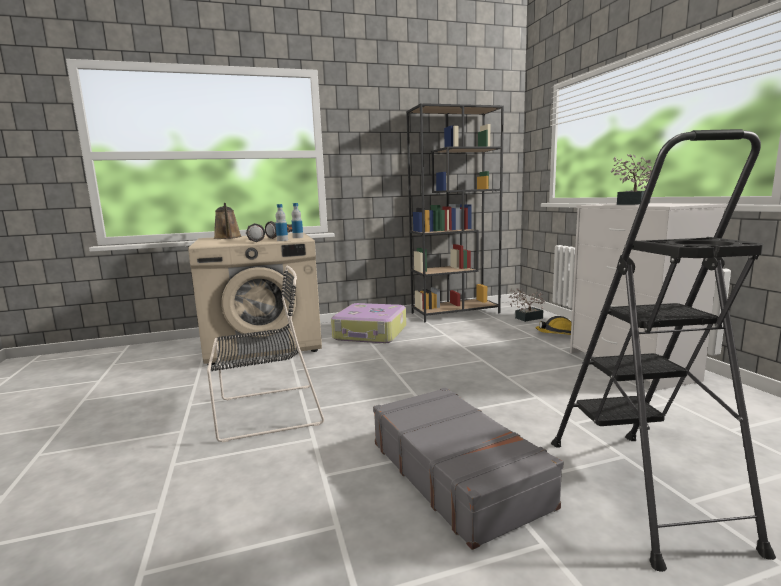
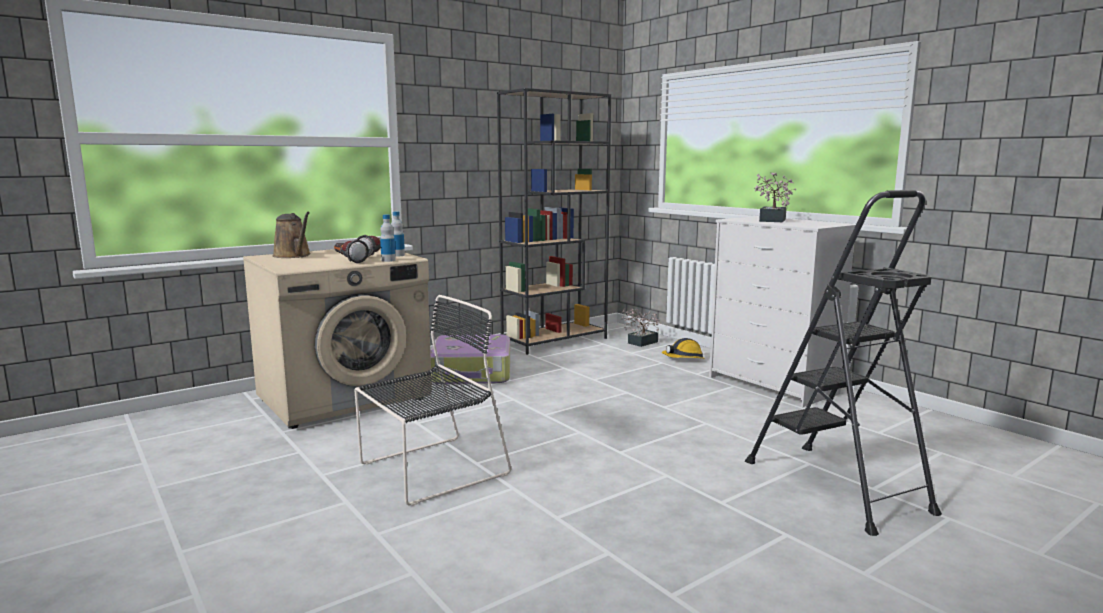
camera: 20 degrees left, 0 degrees up
(457, 472) = (681, 496): grey suitcase -> none

